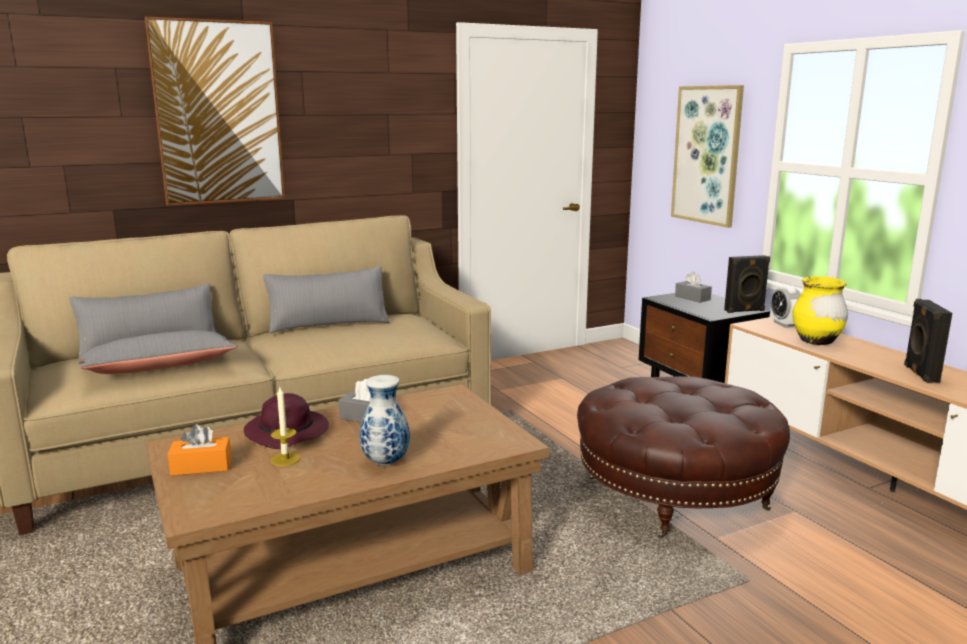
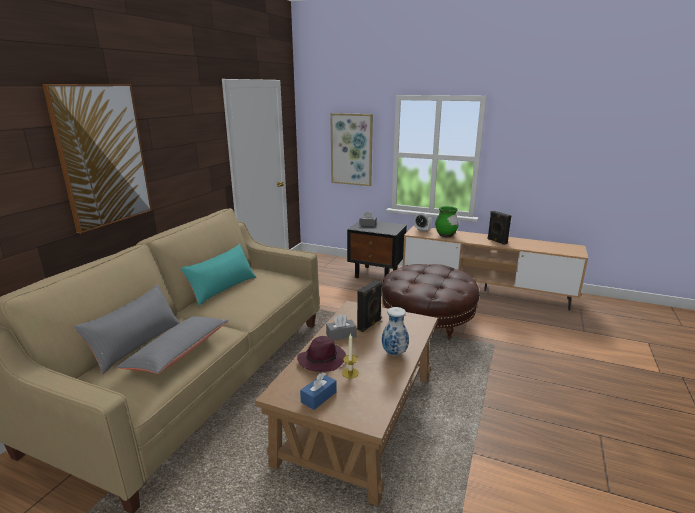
camera: 40 degrees left, 5 degrees up
(201, 466) = (318, 397): orange tissue box -> blue tissue box
(328, 324) = (222, 288): grey pillow -> turquoise pillow
(745, 311) = (398, 226): black speaker -> black speaker (370, 325)
(816, 341) = (446, 235): yellow vase -> green vase

